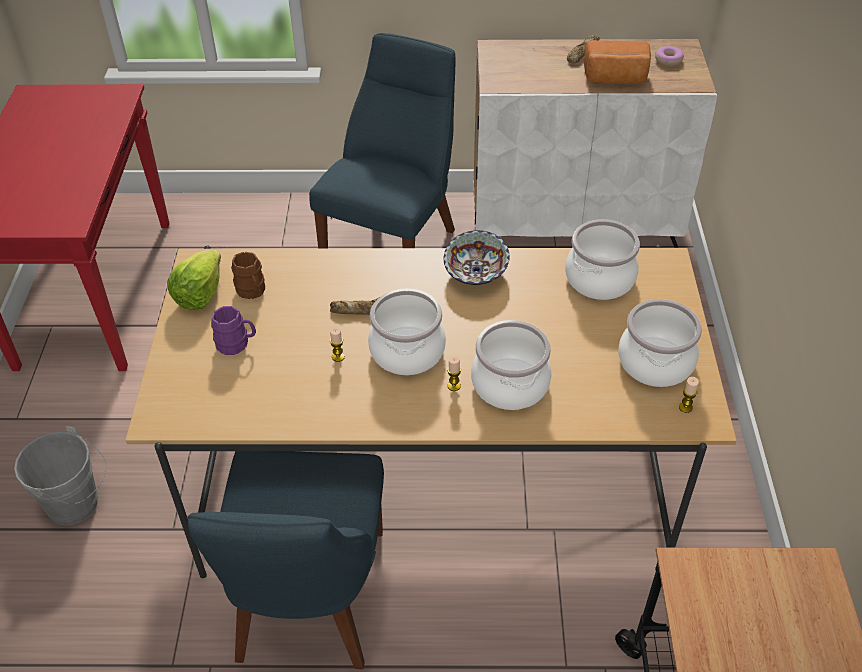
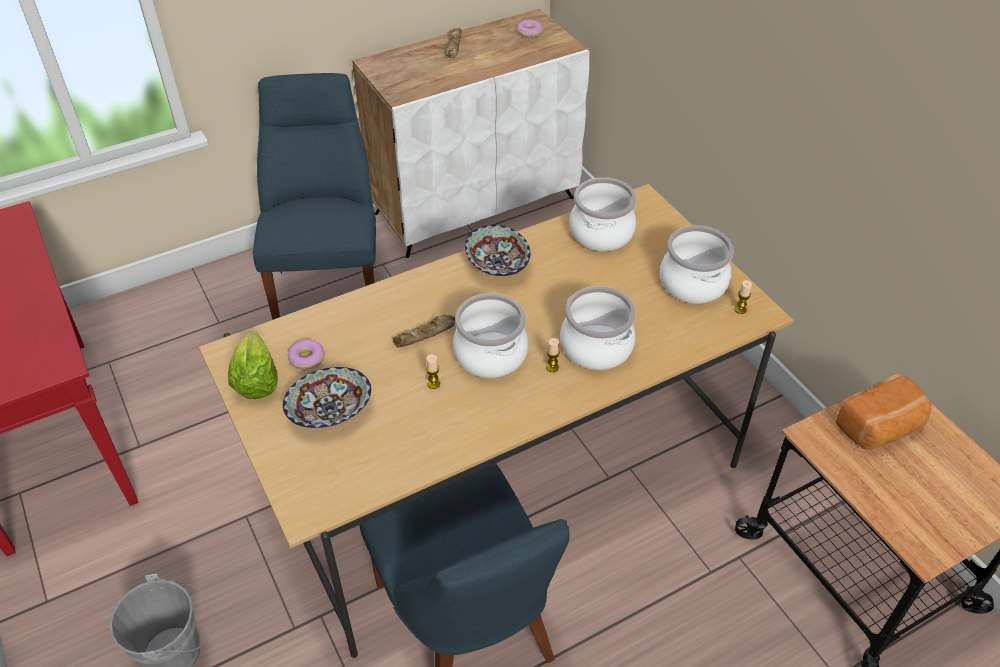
camera: 30 degrees left, 0 degrees up
(237, 344) = (330, 411): purple mug -> bowl
(252, 292) = (307, 358): brown mug -> donut
(615, 79) = (498, 61): bread -> bread (880, 429)

